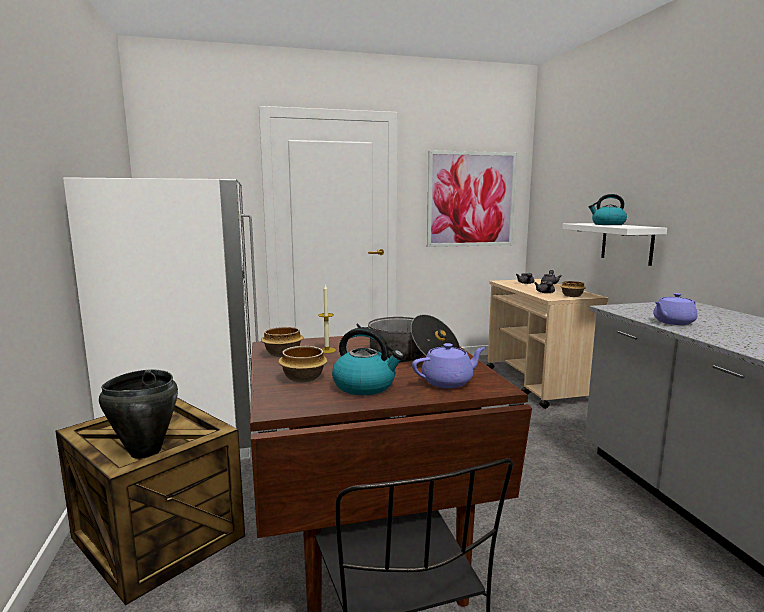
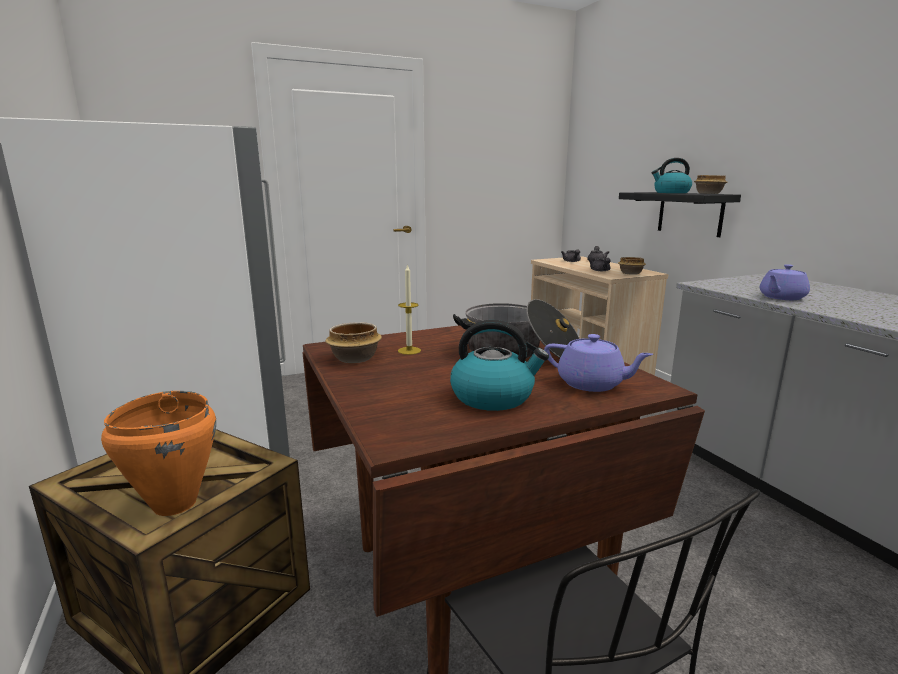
camera: 10 degrees left, 5 degrees up
(144, 452) = (174, 504): black cooking pot -> orange cooking pot
(303, 378) = (403, 391): bowl -> bowl (708, 193)
(448, 382) = (592, 384): purple teapot -> purple teapot turned 60 degrees clockwise
(471, 199) = (506, 167): picture -> none
(627, 243) = (690, 213): white shelf -> black shelf

